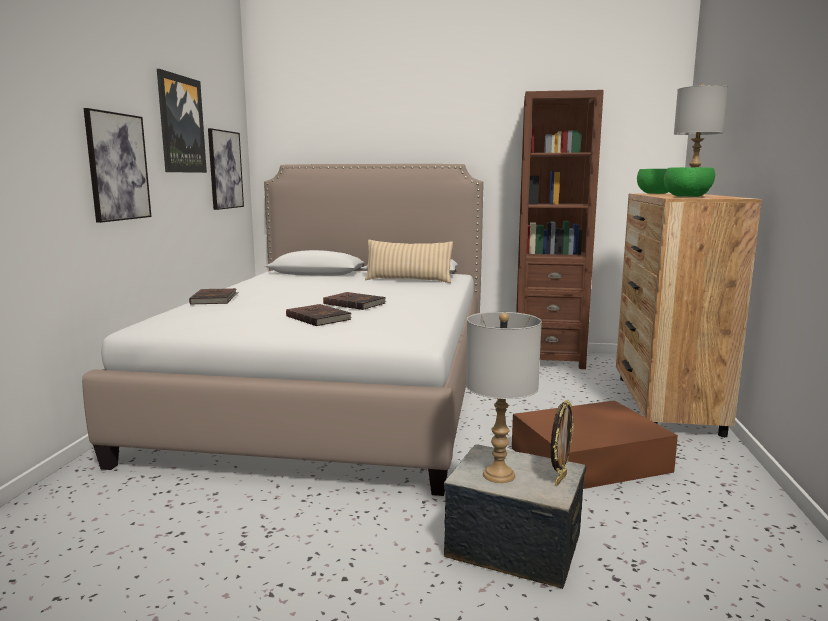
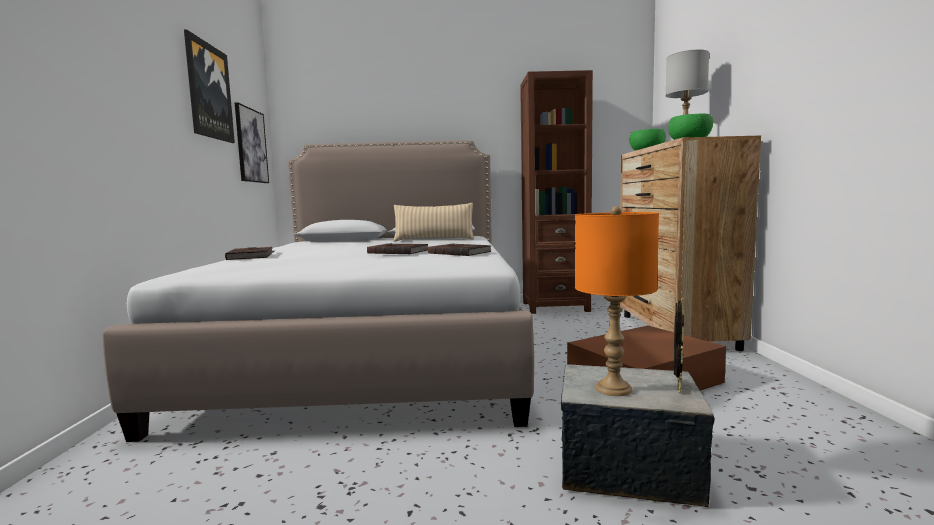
camera: 10 degrees left, 5 degrees down
(117, 167) = (143, 115): picture -> none
(319, 317) = (370, 260): brown book -> brown book (459, 252)
(499, 474) = (613, 388): grey table lamp -> orange table lamp

